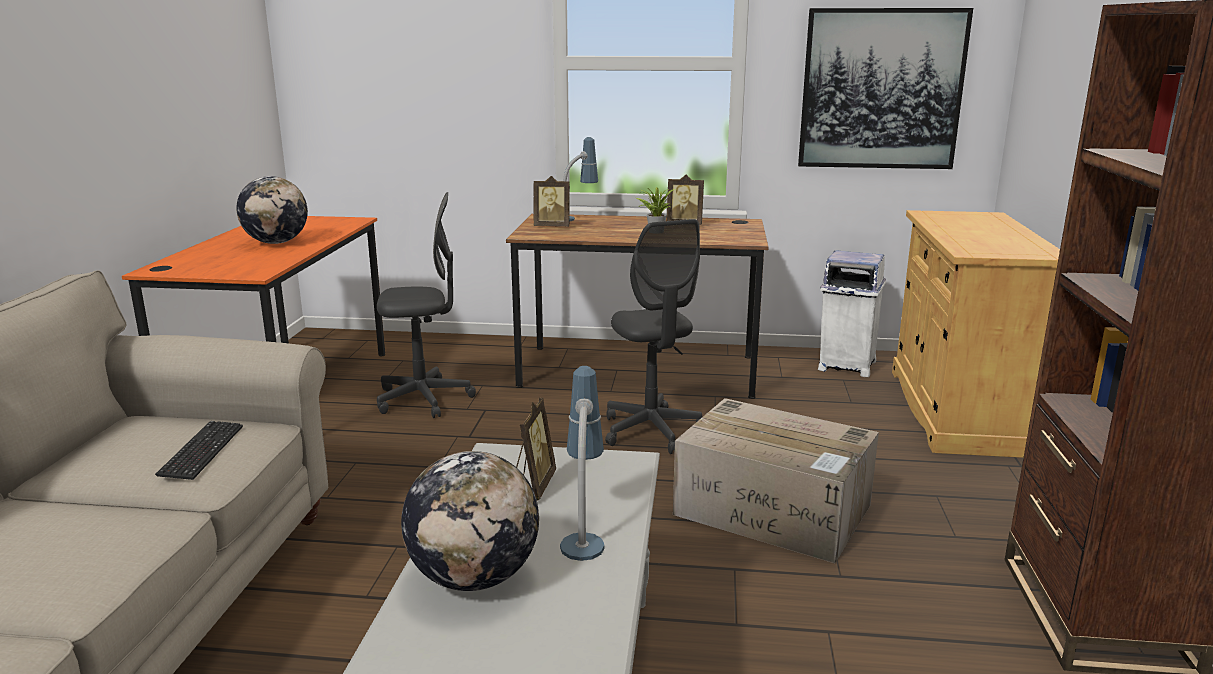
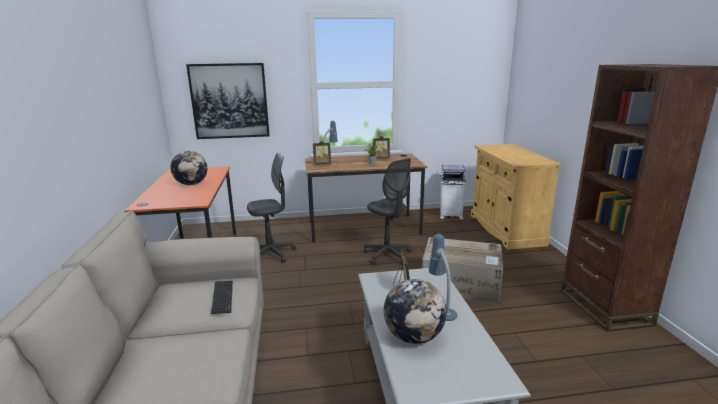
camera: 15 degrees left, 0 degrees up
(881, 89) = (456, 93): picture -> picture (229, 101)

